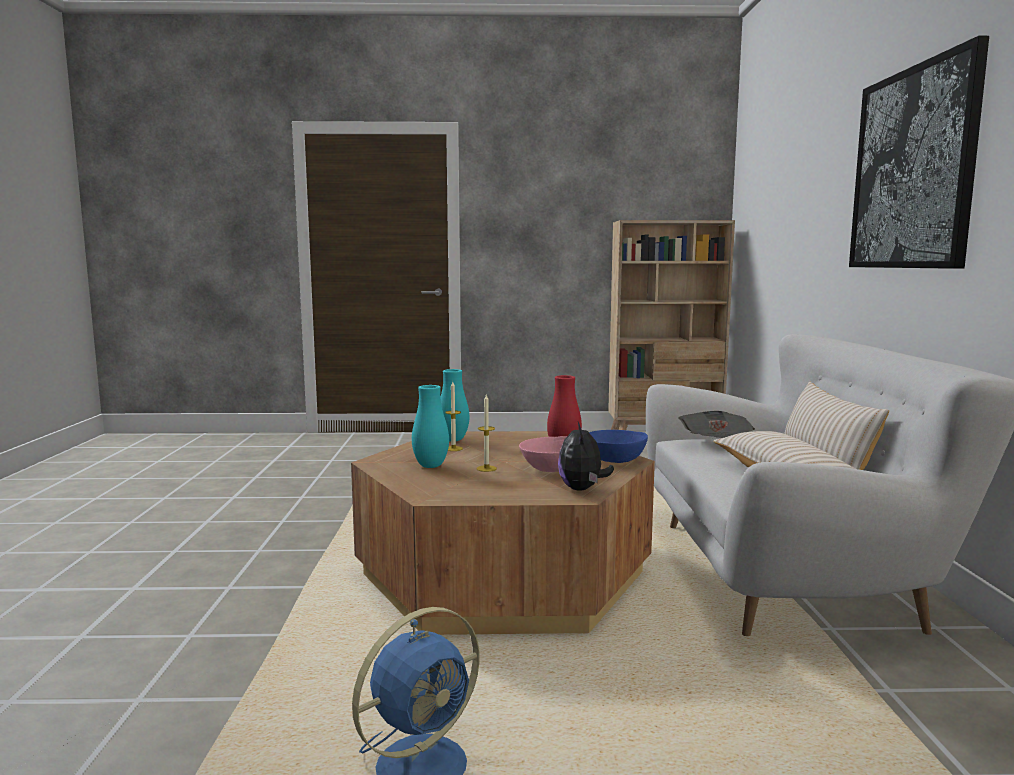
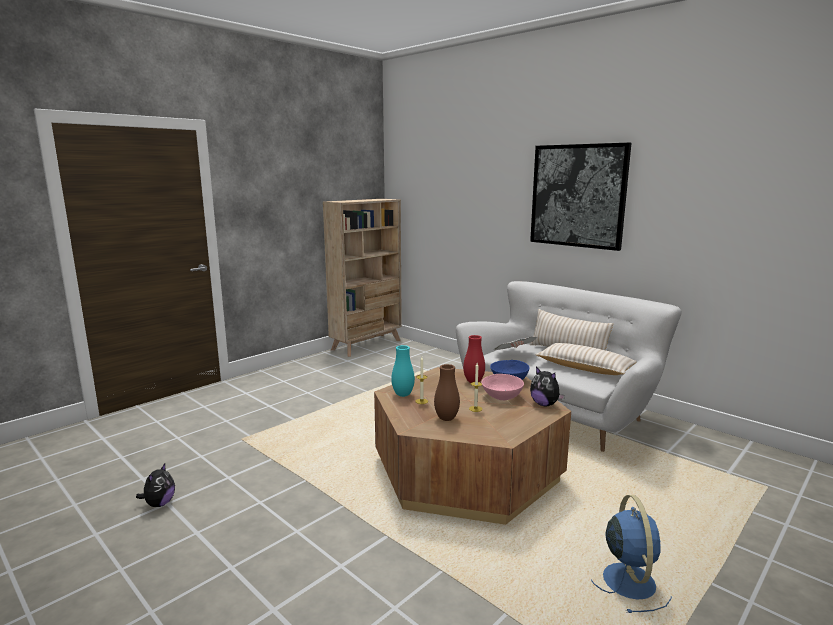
camera: 45 degrees left, 5 degrees up
(228, 495) = (159, 504): none -> plush toy
(430, 466) = (446, 418): turquoise vase -> brown vase

